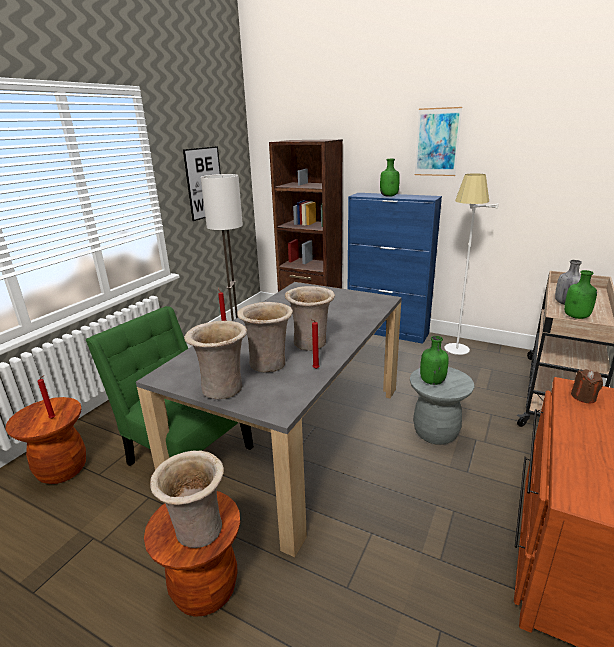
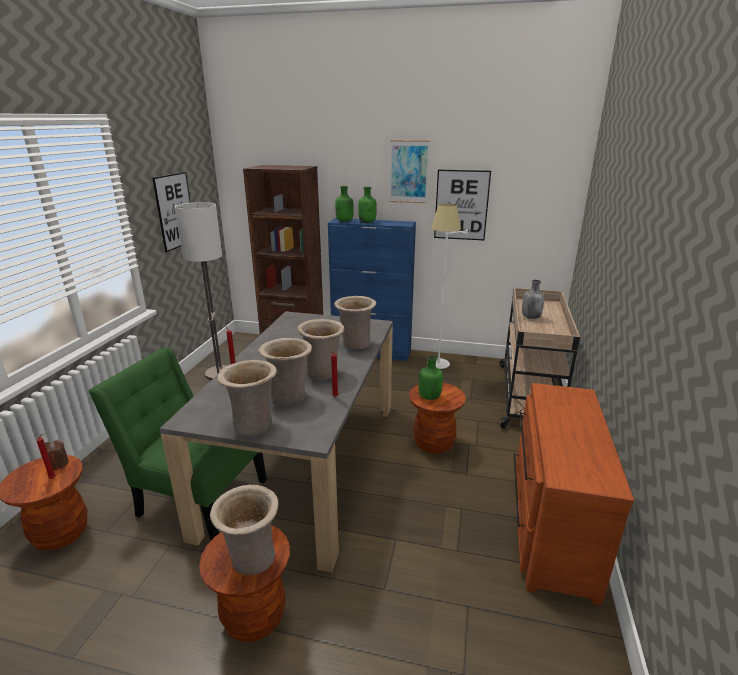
camera: 15 degrees left, 0 degrees up
(354, 317) = (355, 344): none -> beige vase
(435, 433) = (434, 443): grey stool -> brown stool
(494, 177) = (461, 205): none -> picture
(576, 317) = (541, 329): green bottle -> green bottle (345, 221)
(583, 397) = (556, 397): brown candle -> brown candle (58, 464)

